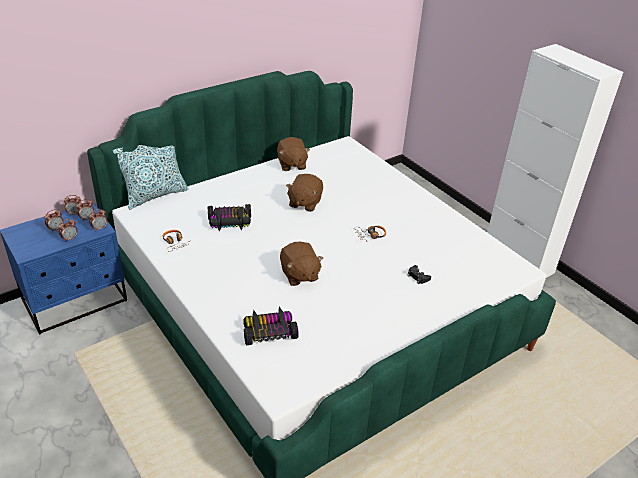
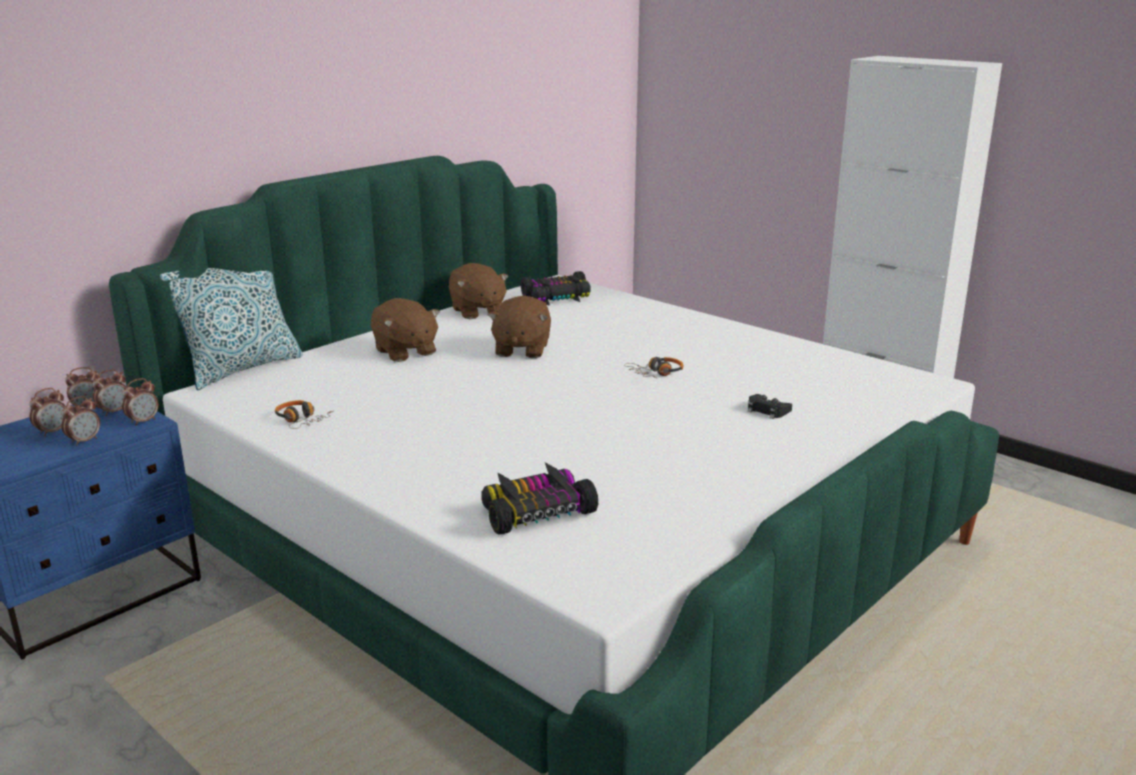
camera: 10 degrees left, 15 degrees down
(230, 222) = (396, 385): toy car -> toy car (557, 297)
(299, 275) = (555, 433): brown plush toy -> brown plush toy (405, 352)

